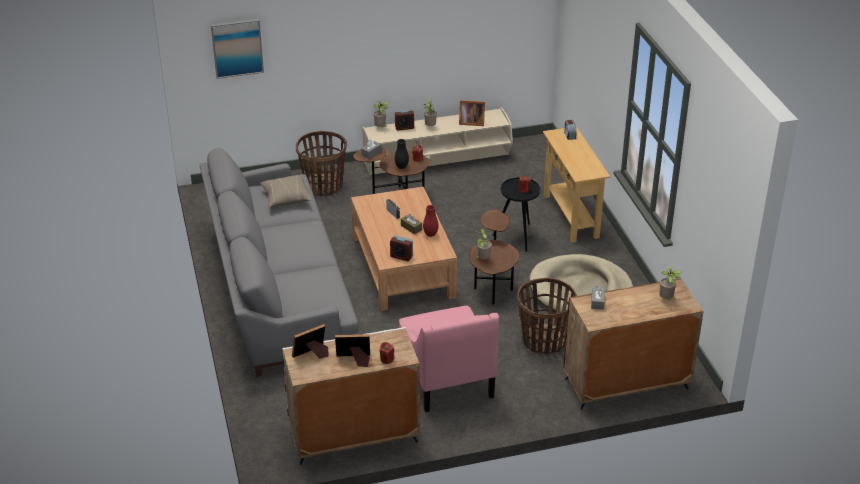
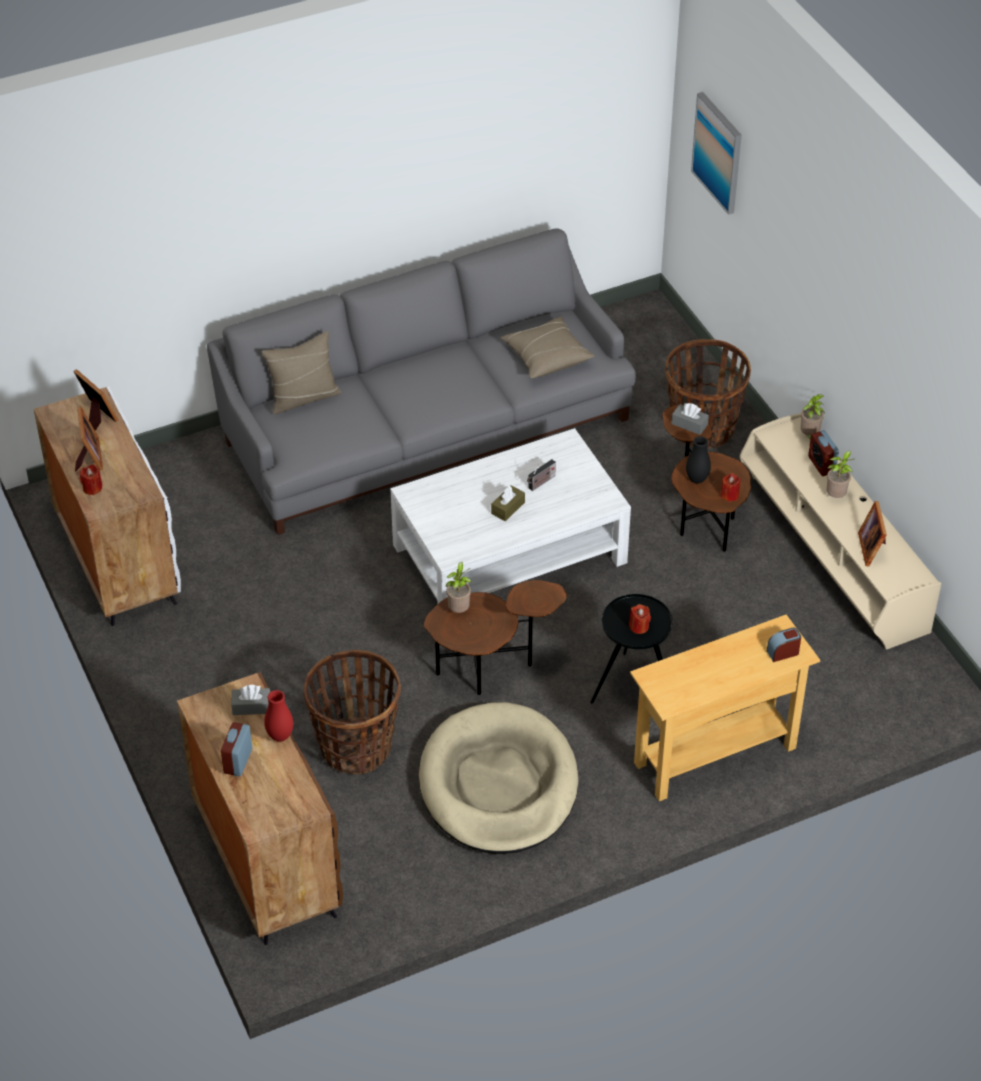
camera: 80 degrees right, 10 degrees up
(283, 296) = (303, 398): none -> beige pillow
(401, 256) = (428, 507): alarm clock -> alarm clock (238, 761)
(402, 266) = (510, 553): brown coffee table -> white coffee table
(430, 234) = (495, 533): red vase -> red vase (280, 736)
(446, 377) = (252, 639): pink armchair -> none
(667, 299) = (270, 795): potted plant -> none

